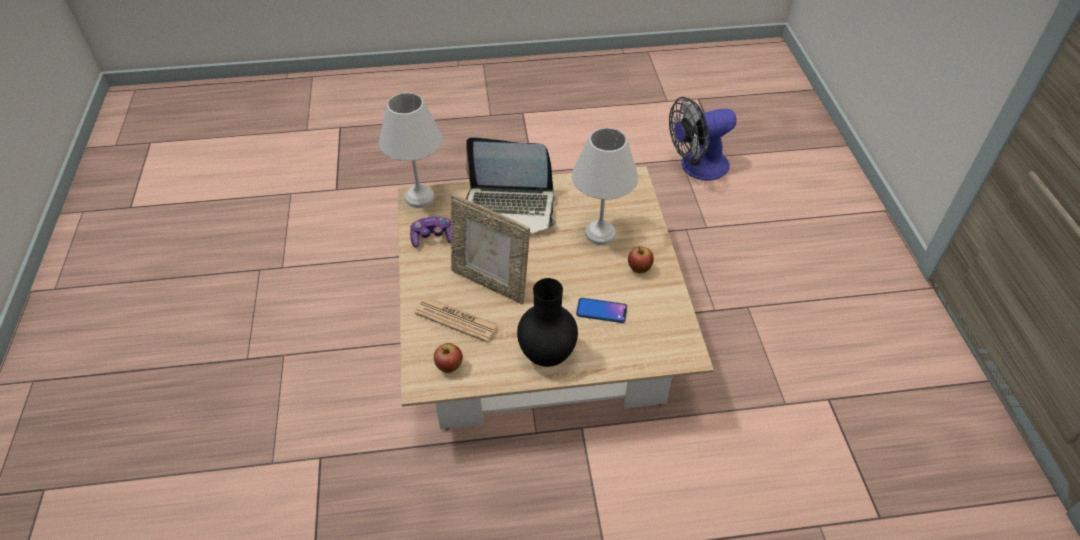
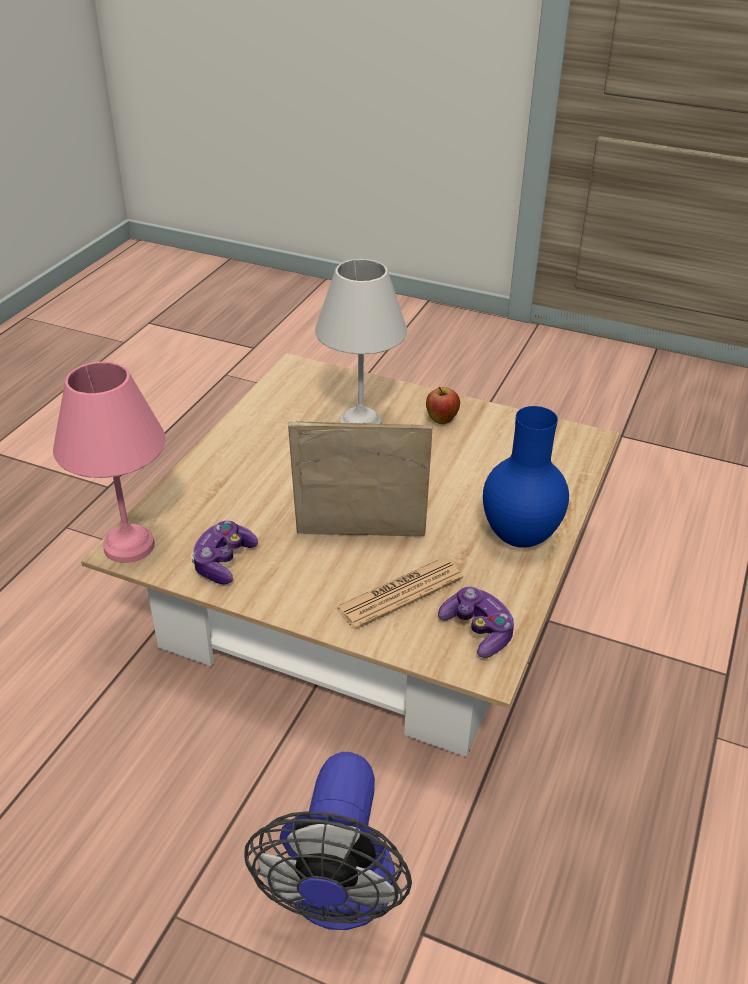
camera: 60 degrees left, 10 degrees down
(420, 198) = (131, 546): white table lamp -> pink table lamp
(449, 367) = (477, 631): apple -> game controller
(490, 283) = (360, 539): picture frame -> picture frame turned 150 degrees counterclockwise
(510, 209) = (244, 474): laptop -> none
(546, 355) = (517, 538): black vase -> blue vase
(601, 311) = (482, 471): phone -> none
(696, 167) = (250, 370): fan -> fan (338, 897)

